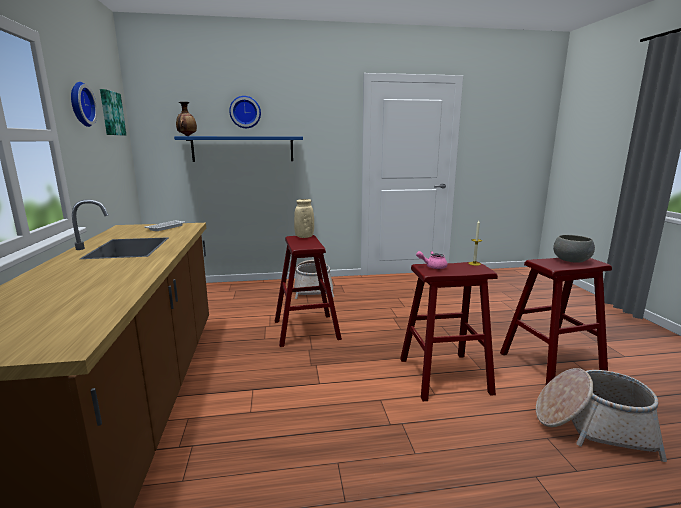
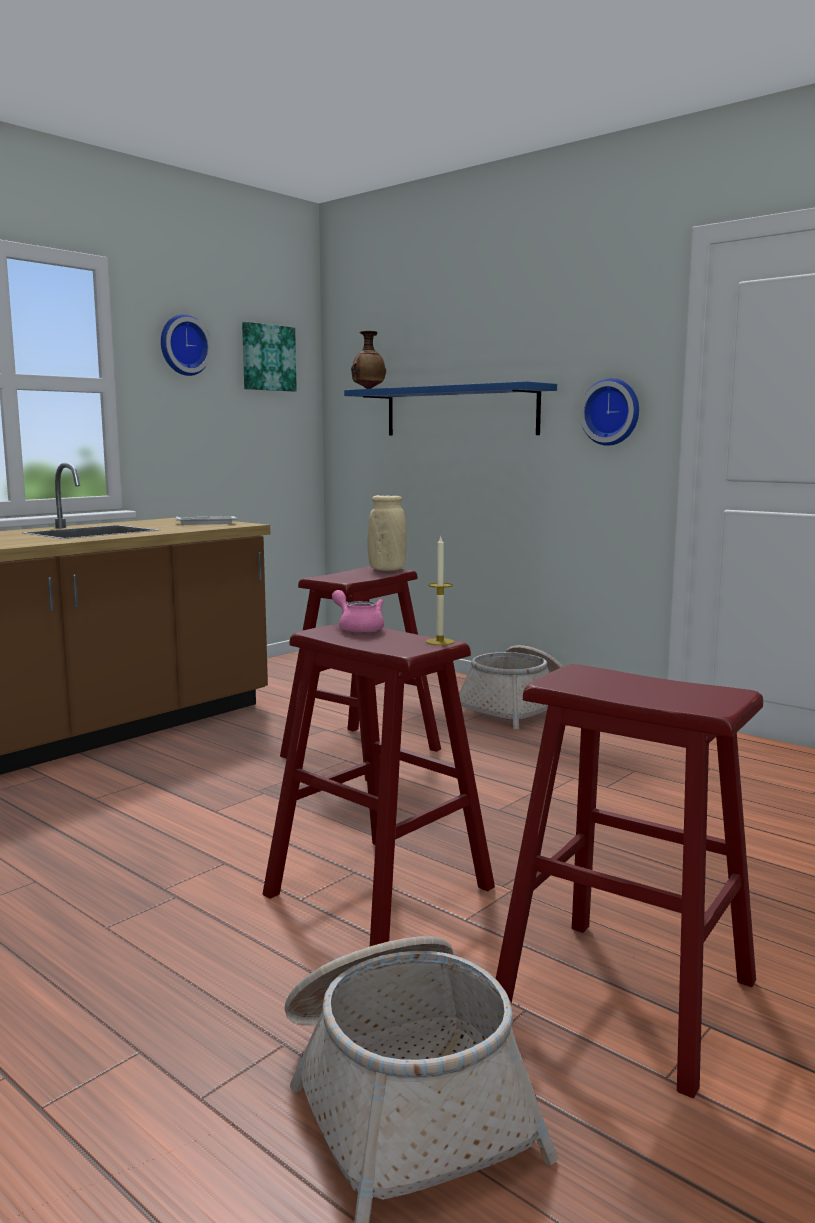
camera: 50 degrees right, 5 degrees down
(245, 112) = (467, 341): wall clock -> wall clock (612, 412)
(571, 260) = (667, 688): grey bowl -> none

